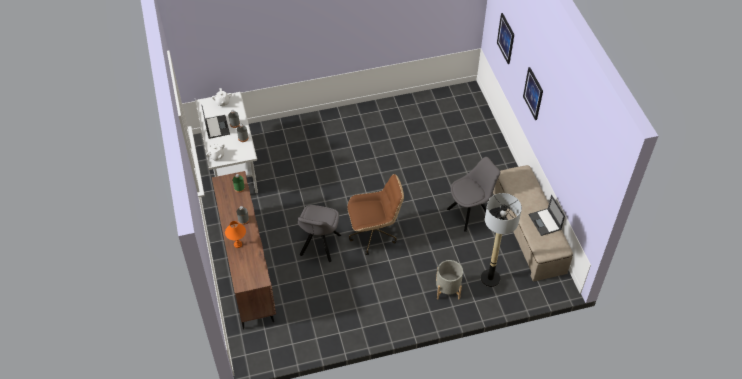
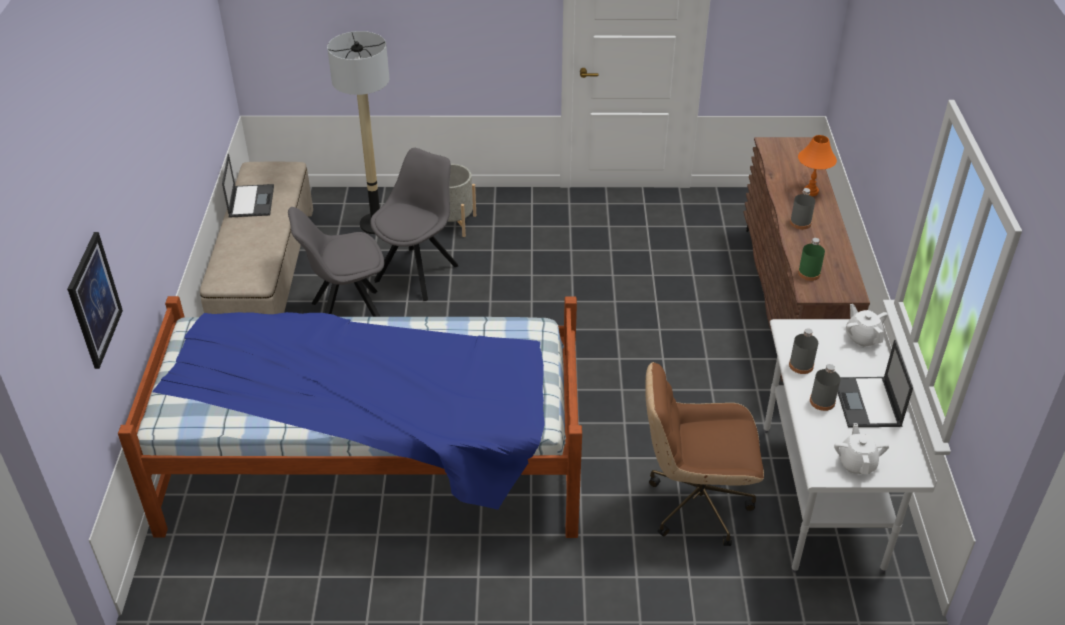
camera: 165 degrees left, 10 degrees down
(319, 245) = (649, 317): grey chair -> grey chair (418, 273)
(374, 235) = (542, 314): brown office chair -> brown office chair (694, 506)
(417, 145) = (375, 466): none -> bed
(533, 93) = (147, 190): picture -> none

